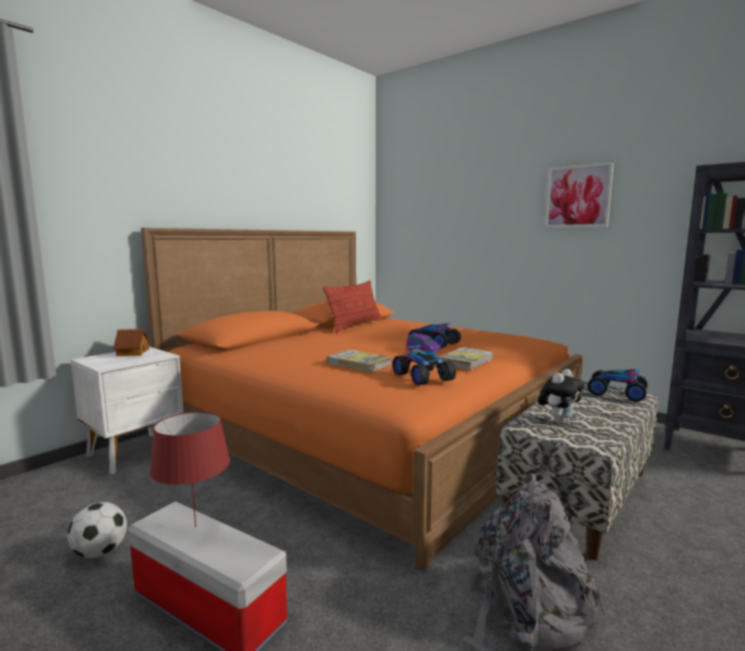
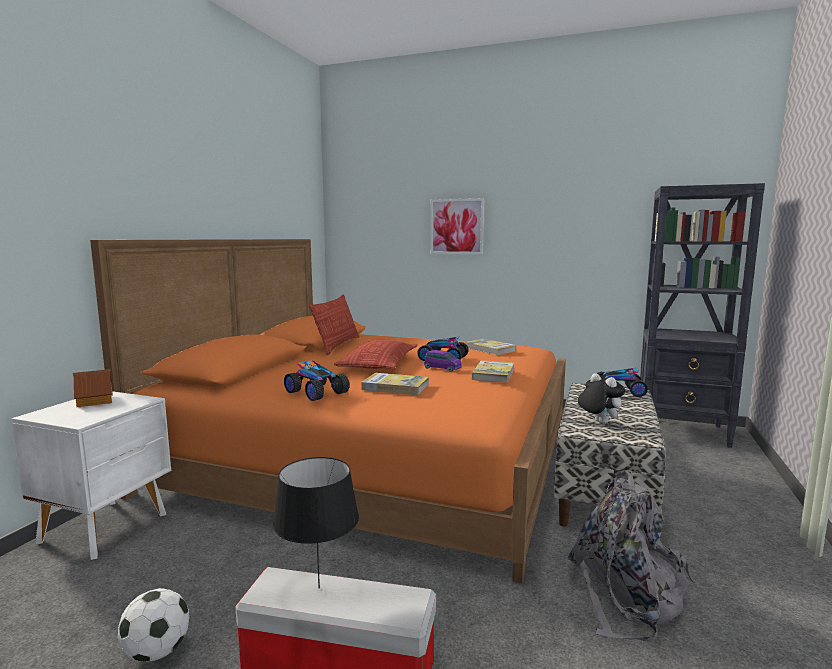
camera: 20 degrees left, 0 degrees up
(194, 527) = (318, 588): red table lamp -> black table lamp
(371, 342) = (379, 363): none -> pillow
(422, 377) = (473, 394): toy car -> toy car (316, 392)
(492, 338) = (490, 349): none -> book
(559, 421) = (598, 422): plush toy -> plush toy turned 60 degrees counterclockwise
(578, 196) = (545, 207): picture -> picture (457, 226)

